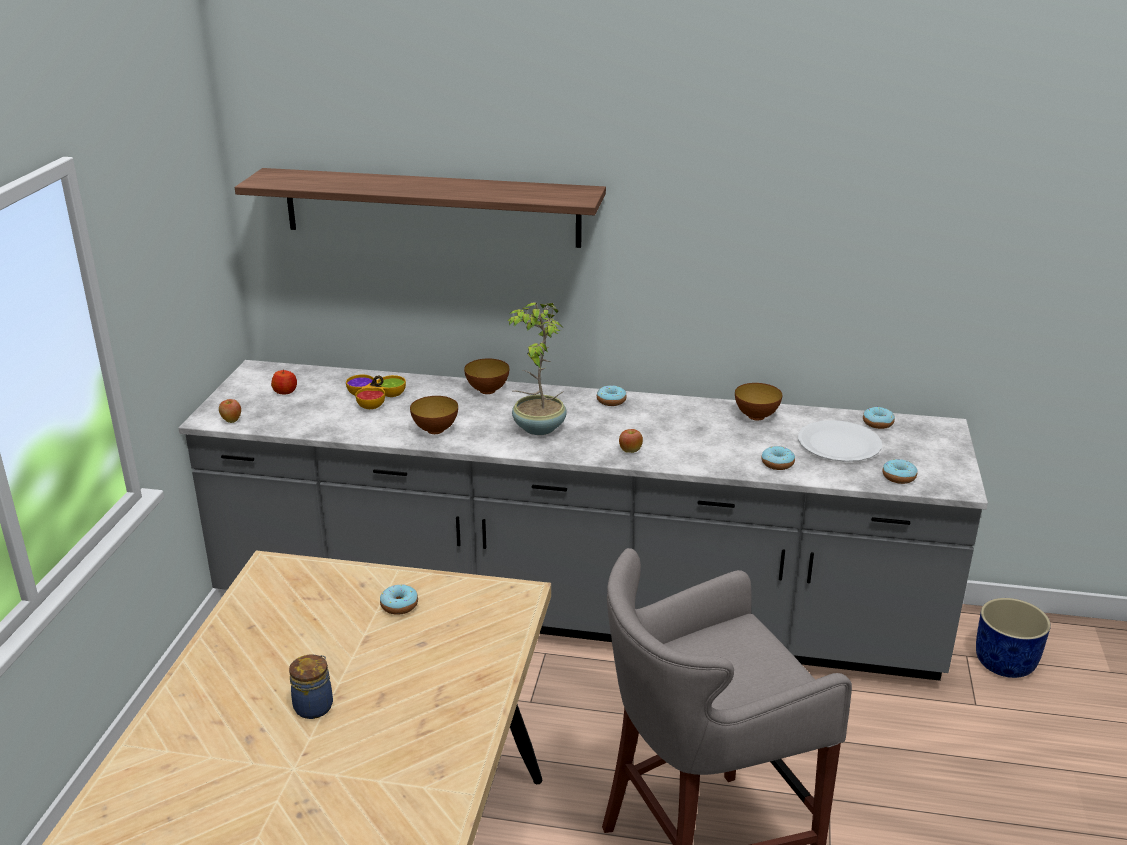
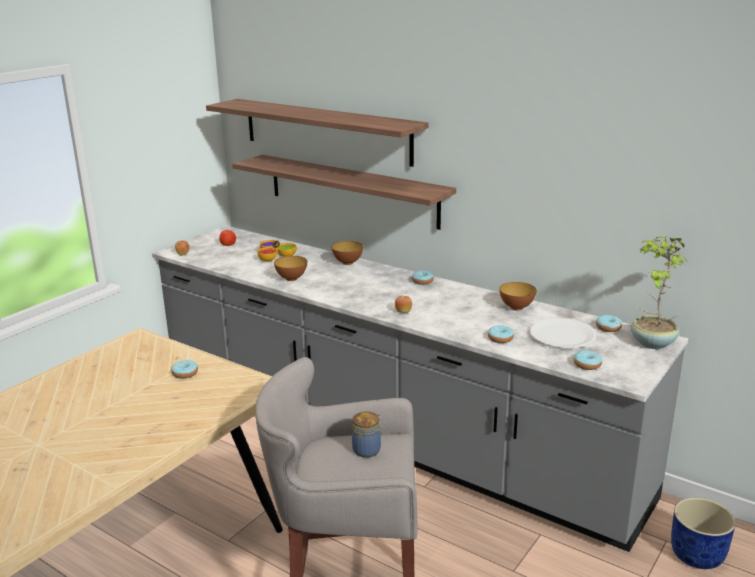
camera: 25 degrees right, 5 degrees down
(315, 706) = (83, 415): jar -> jar (367, 450)
(477, 288) = (351, 190): none -> shelf
(537, 428) = (356, 288): potted plant -> potted plant (651, 343)

